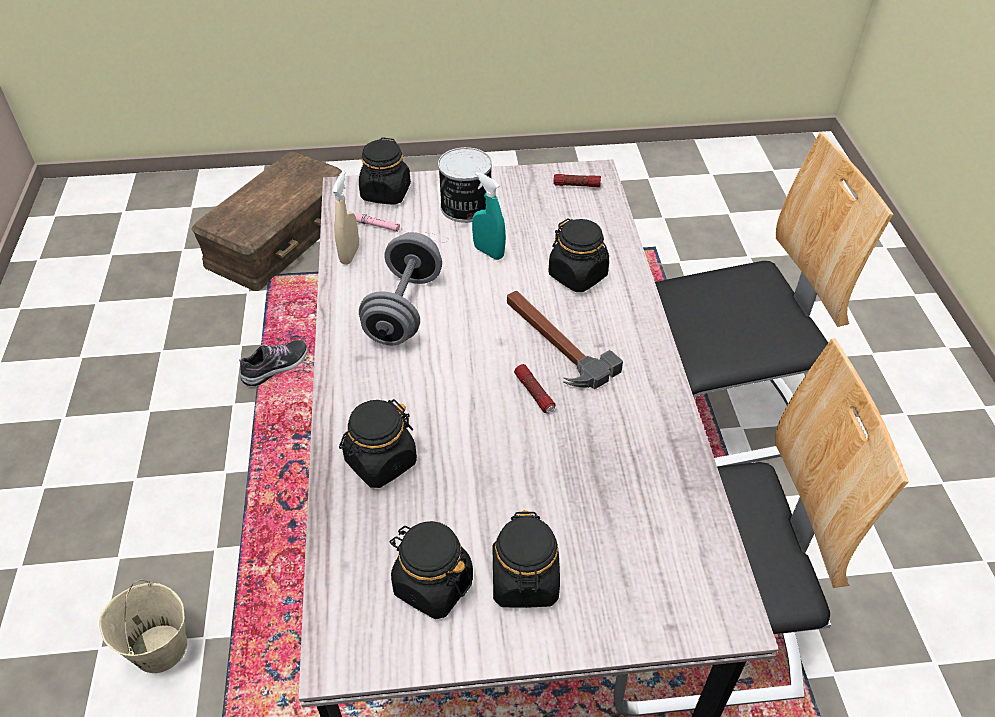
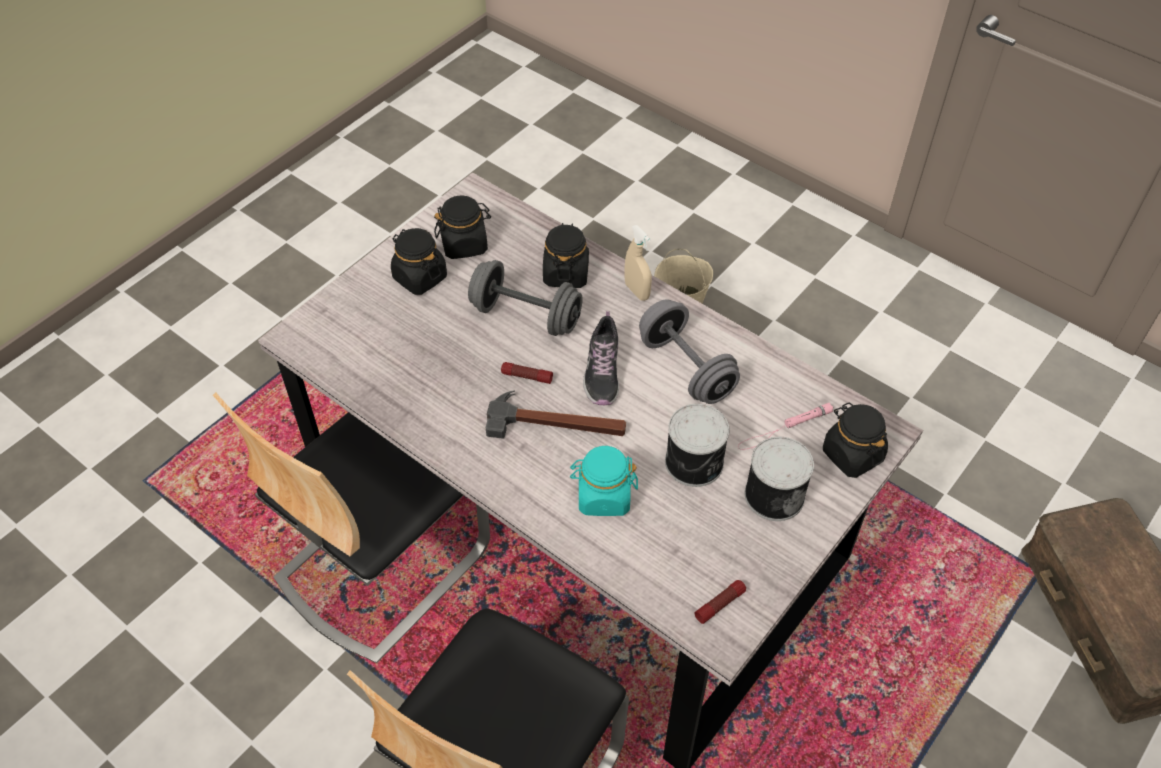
camera: 135 degrees right, 5 degrees up
(276, 367) = (891, 500): shoe -> shoe (602, 371)
(349, 254) = (785, 378): beige spray bottle -> beige spray bottle (637, 291)
(469, 449) = (526, 315): none -> grey dumbbell
(488, 252) = (695, 463): turquoise spray bottle -> can
(578, 275) = (603, 496): black jar -> turquoise jar

